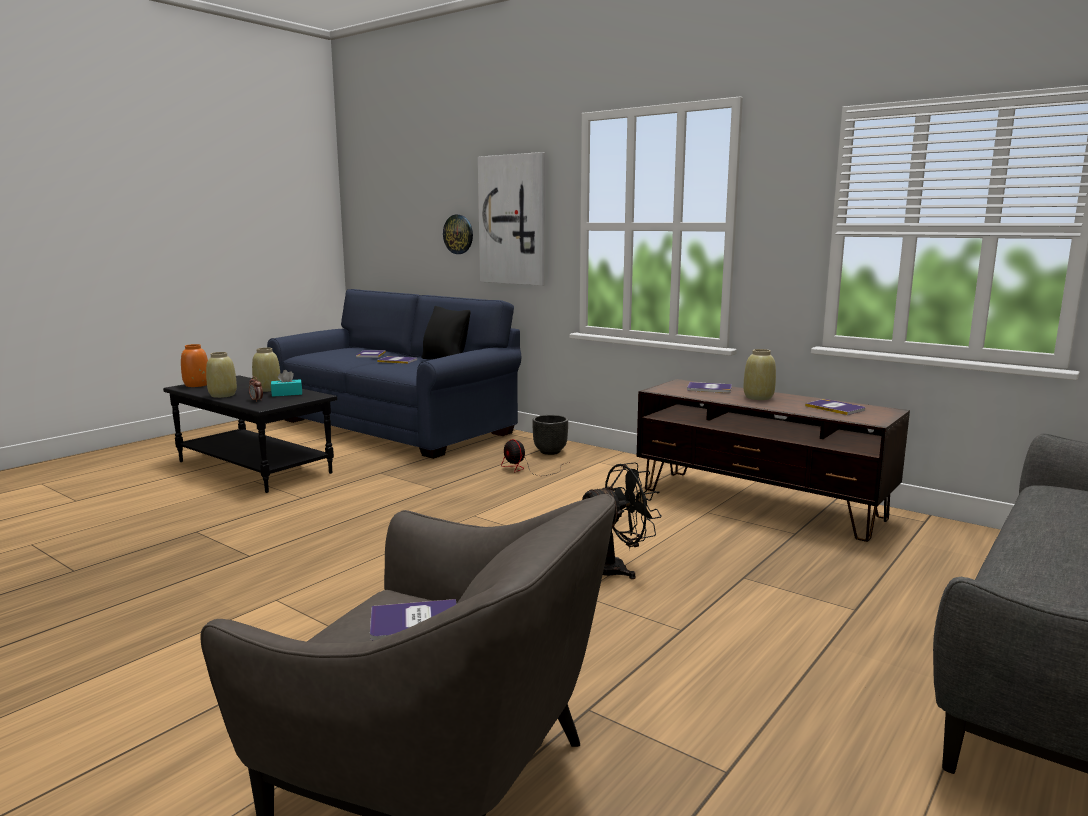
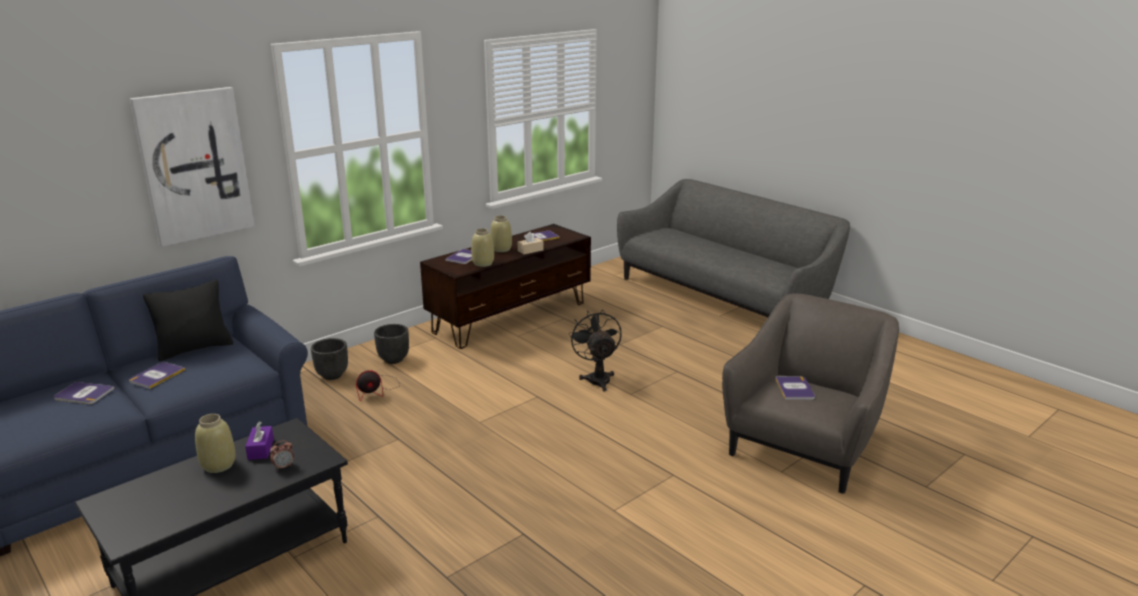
camera: 80 degrees left, 10 degrees up
(196, 385) = (123, 529): orange vase -> none
(223, 395) = (227, 495): beige vase -> beige vase (483, 263)
(287, 394) = (261, 449): turquoise tissue box -> purple tissue box
(458, 234) = (103, 199): wall clock -> none
(597, 467) = (394, 360): none -> black planter
(773, 407) = (530, 250): none -> beige tissue box

